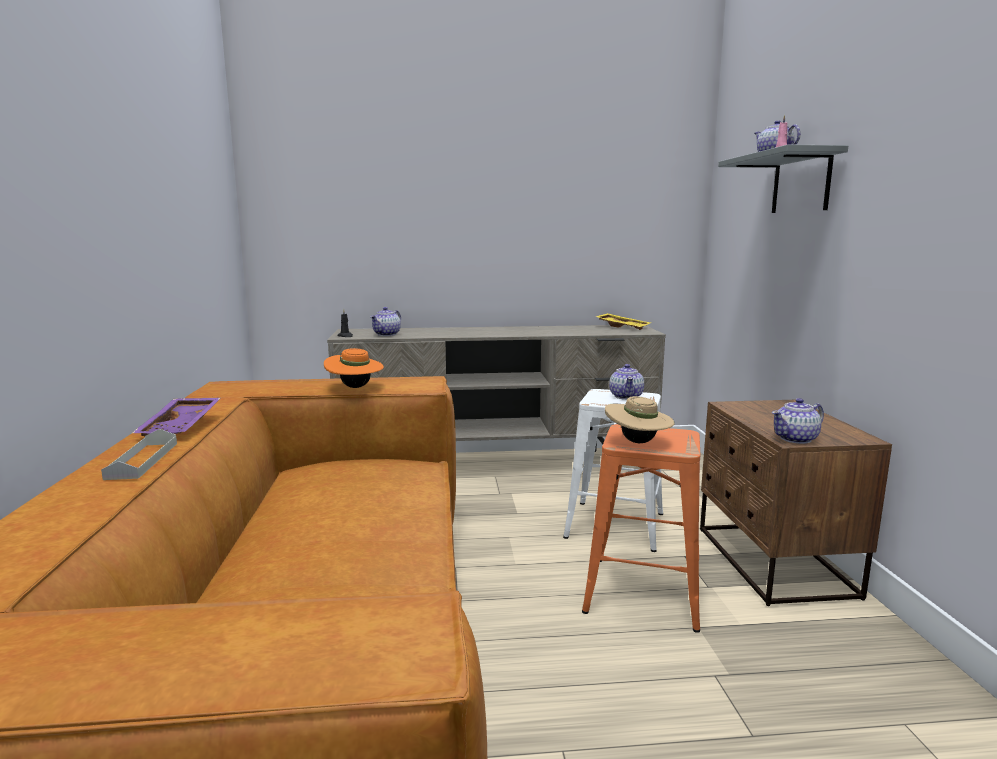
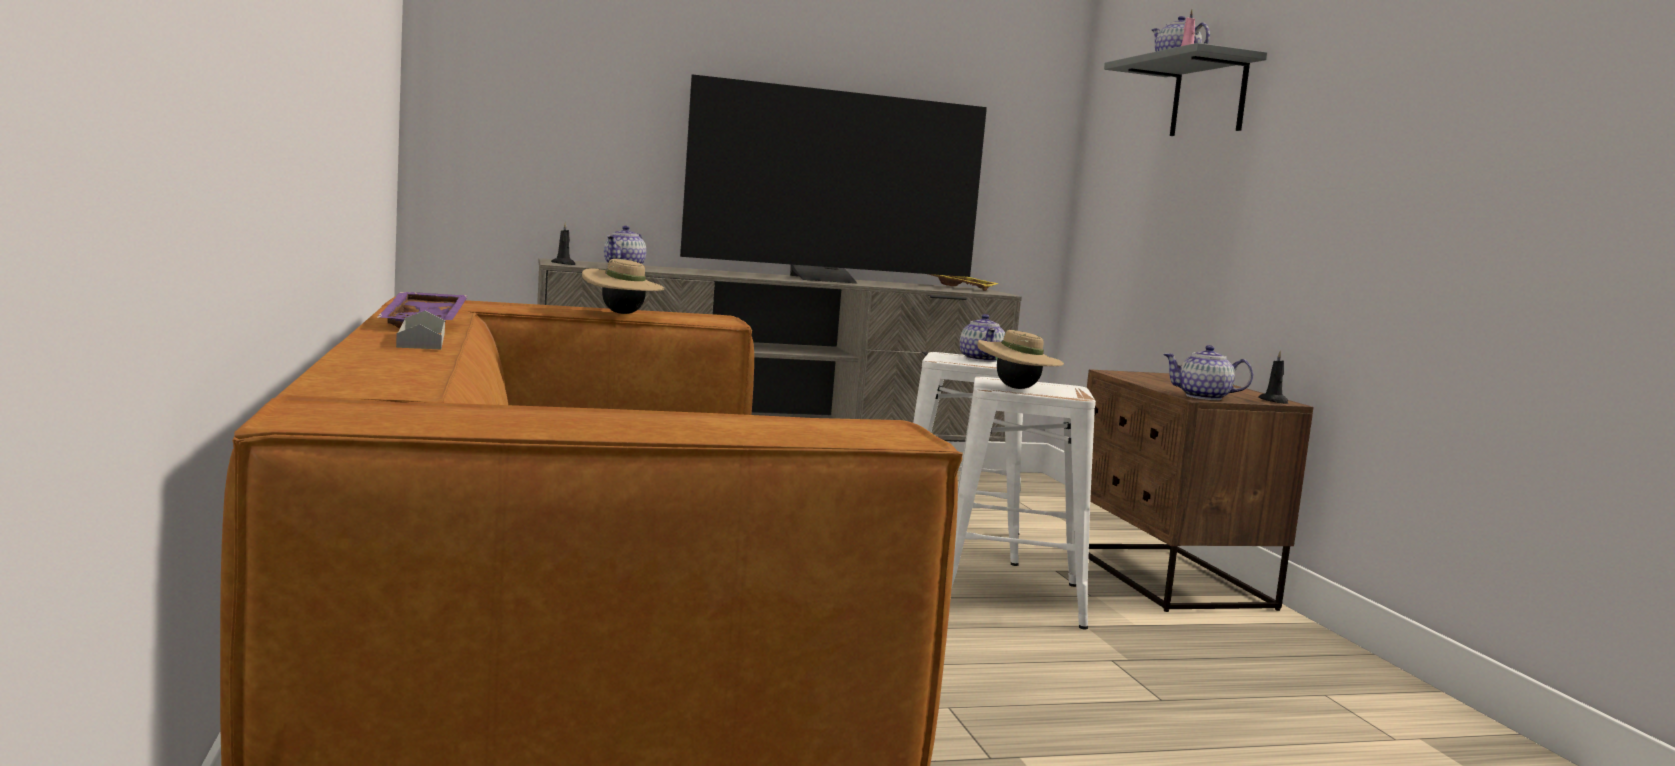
camera: 10 degrees left, 5 degrees down
(355, 387) = (621, 313): orange hat -> beige hat
(526, 331) = (826, 280): none -> television
(643, 591) = (1010, 596): orange stool -> white stool
(796, 439) = (1204, 397): teapot -> teapot turned 45 degrees clockwise
(857, 438) = (1274, 401): none -> black candle

